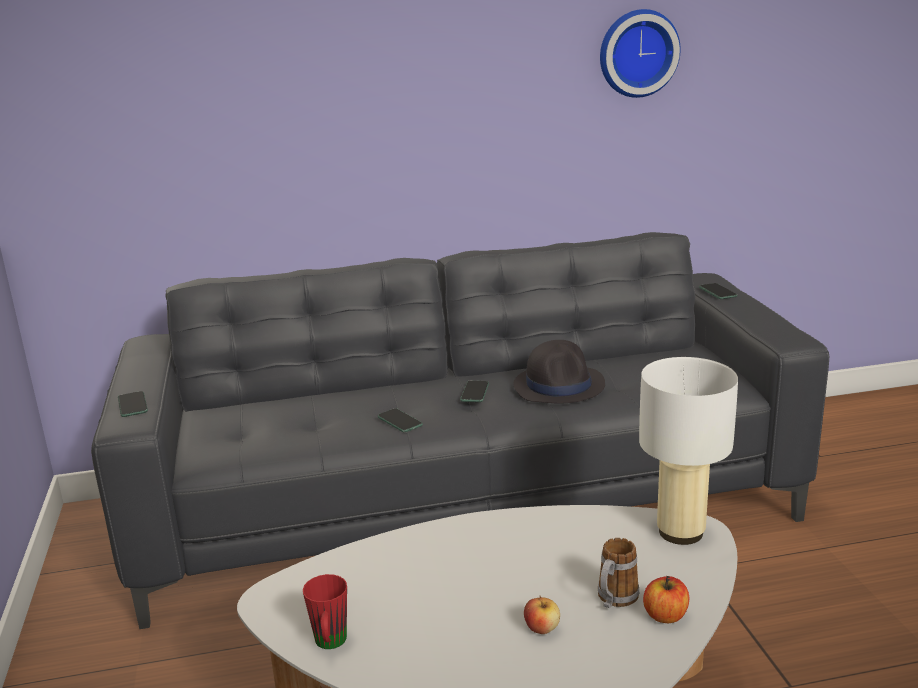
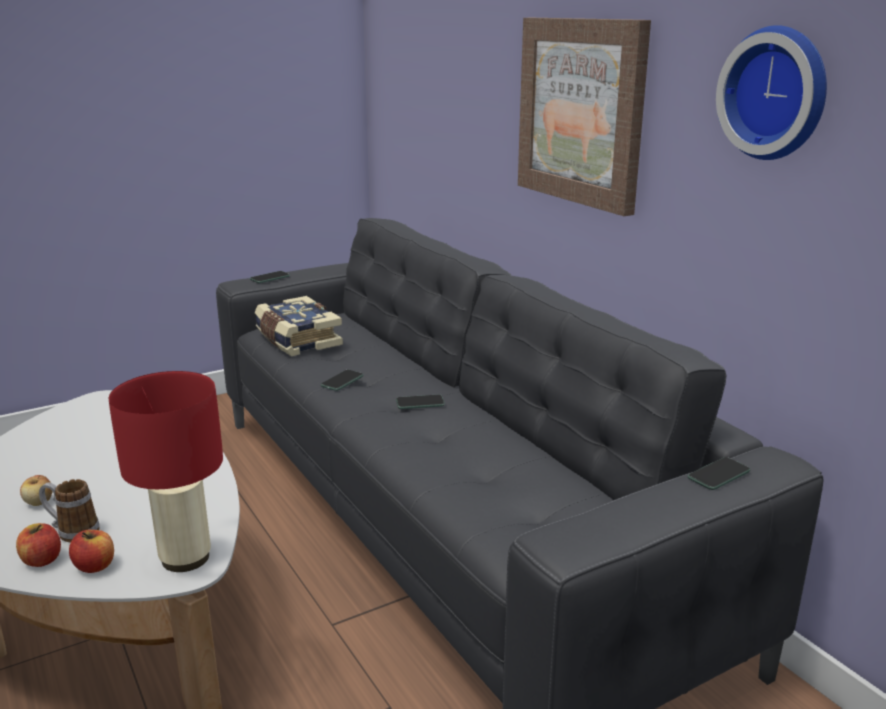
camera: 70 degrees right, 0 degrees up
(259, 438) = (297, 340): none -> book
(330, 645) = (42, 427): red mug -> none
(444, 99) = (581, 112): none -> picture
(559, 385) = (455, 440): black hat -> none
(682, 532) = (186, 559): white table lamp -> red table lamp
(683, 581) = (95, 566): none -> apple

